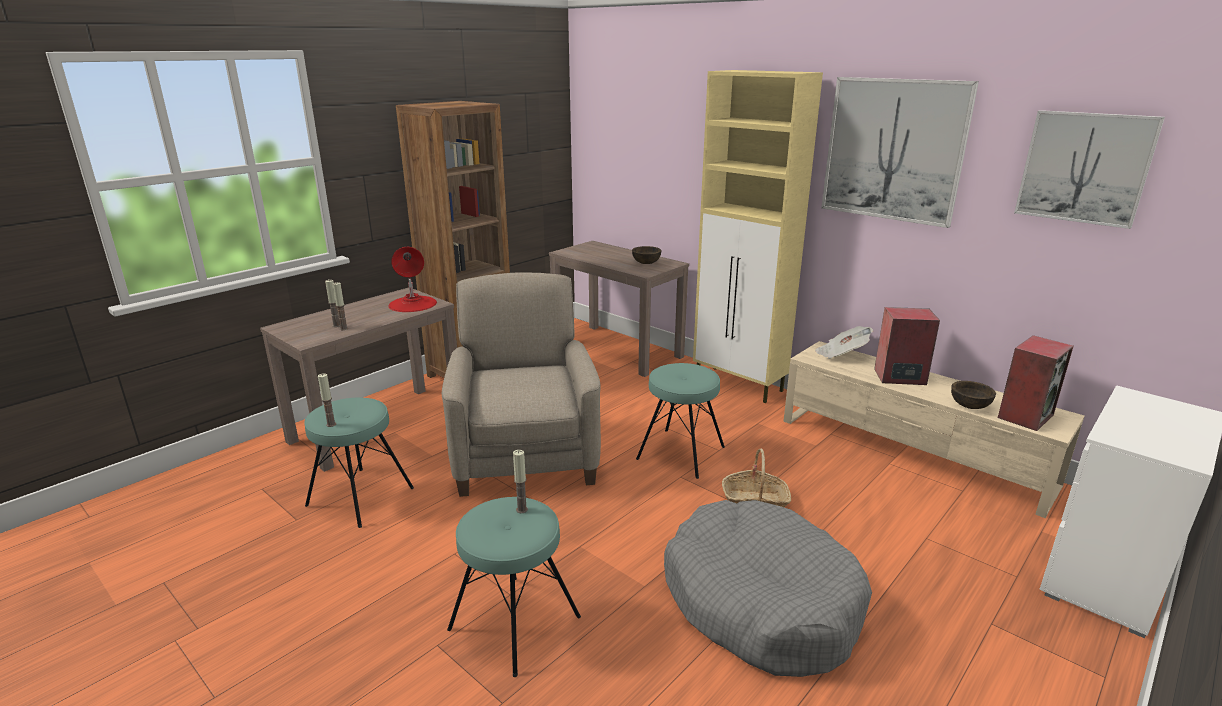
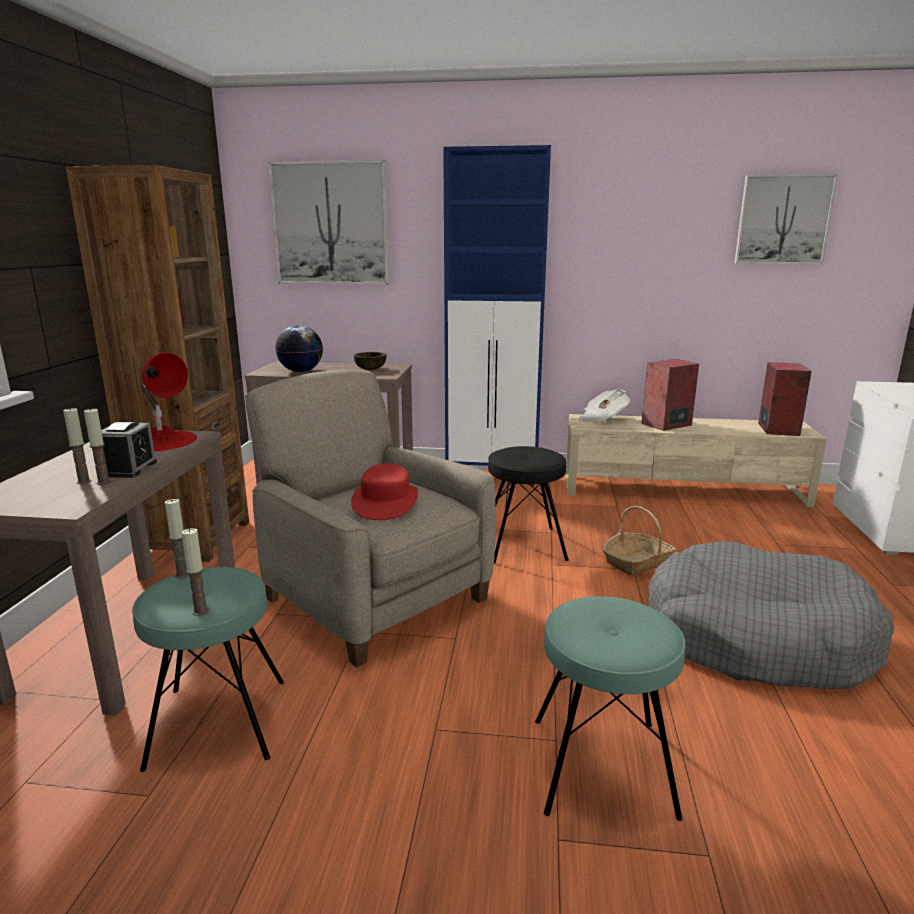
camera: 35 degrees left, 5 degrees down
(368, 322) = (129, 469): none -> alarm clock
(518, 385) = (385, 502): none -> red hat
(522, 509) = (603, 608): candle -> candle (183, 575)
(592, 255) = (301, 371): none -> globe
(681, 453) = (524, 545): turquoise stool -> black stool
(739, 385) = (493, 478): beige cabinet -> blue cabinet
(894, 150) = (624, 220): picture -> picture (330, 224)
(969, 405) = (738, 431): brown bowl -> none

